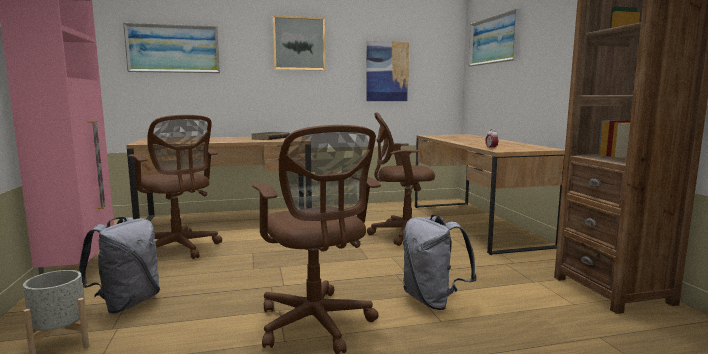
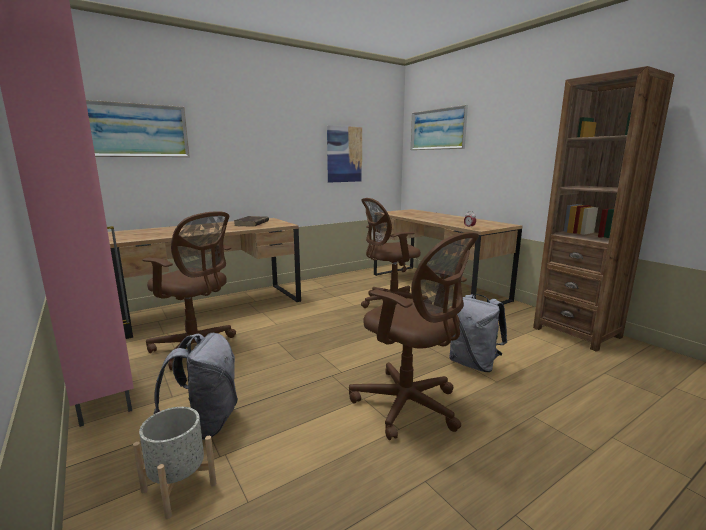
camera: 20 degrees left, 5 degrees up
(299, 43) = (266, 127): picture -> none

